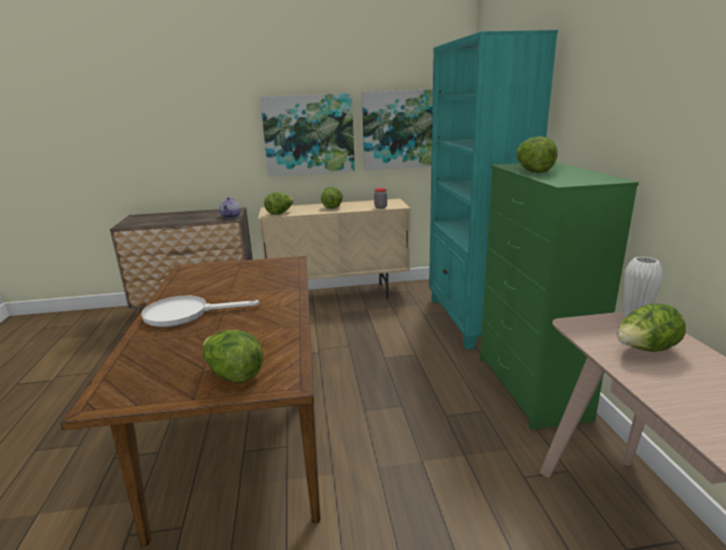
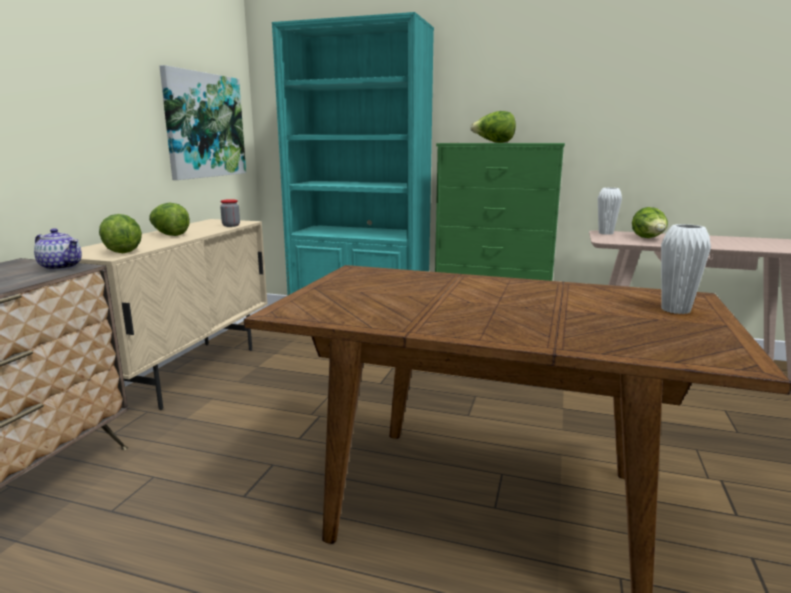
camera: 65 degrees left, 5 degrees down
(186, 314) = (489, 319): white frying pan -> none
(233, 375) = (675, 310): lettuce -> white vase
(309, 135) = (102, 123): picture -> none

